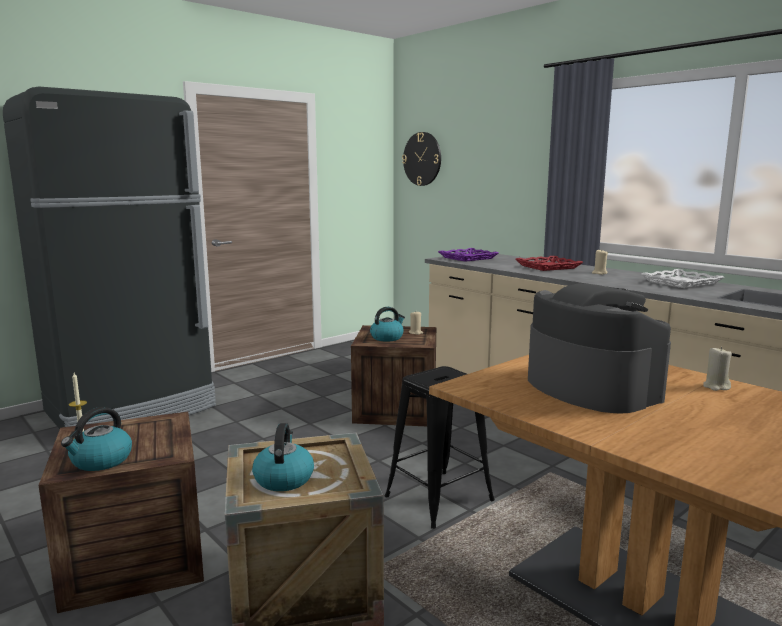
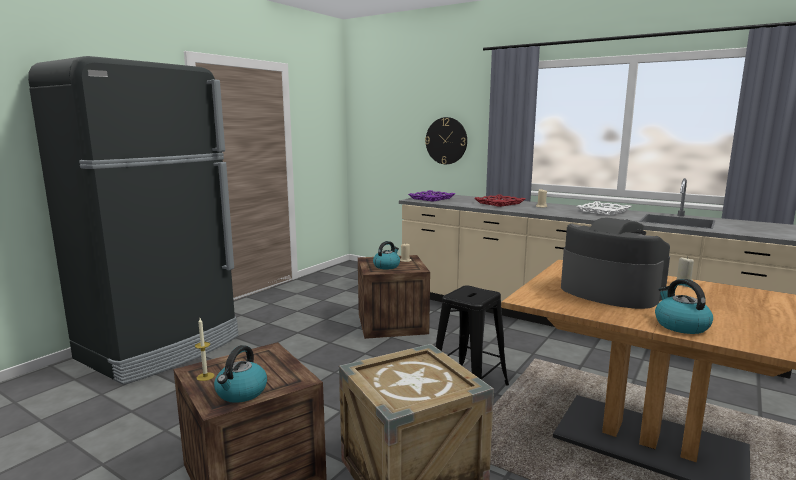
camera: 15 degrees left, 0 degrees up
(283, 478) = (406, 386): kettle -> kettle (680, 325)
(422, 159) = (373, 118): wall clock -> wall clock (446, 141)

